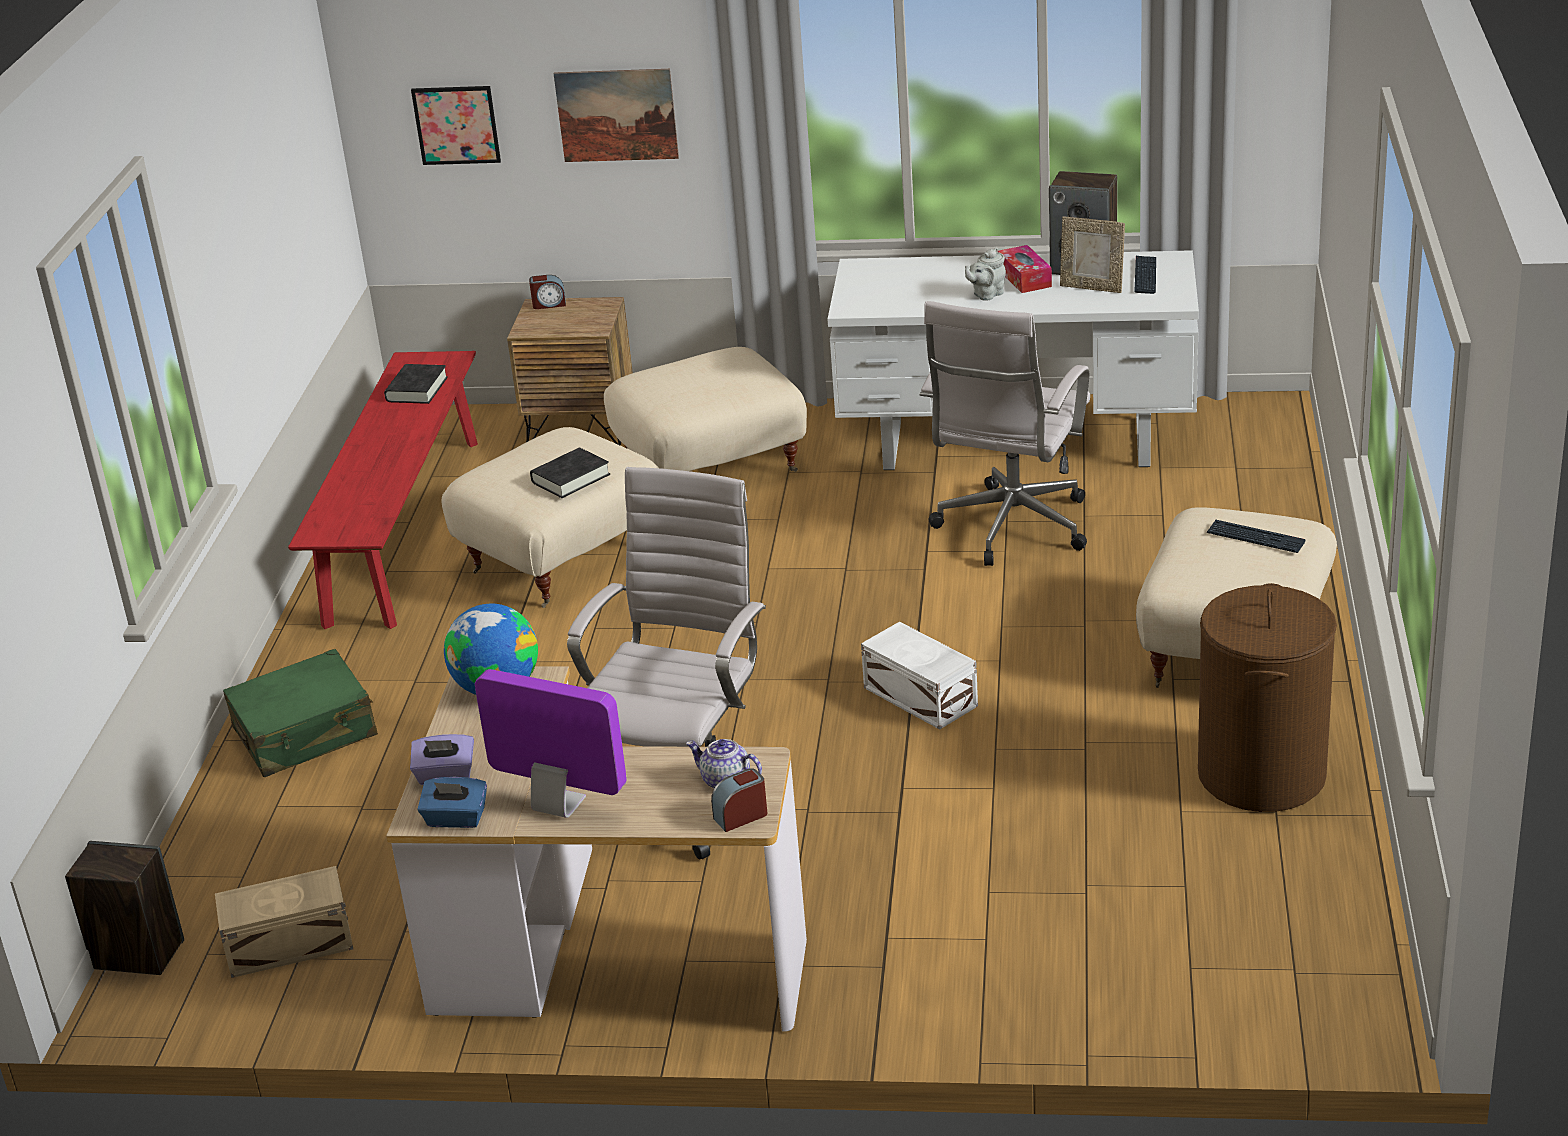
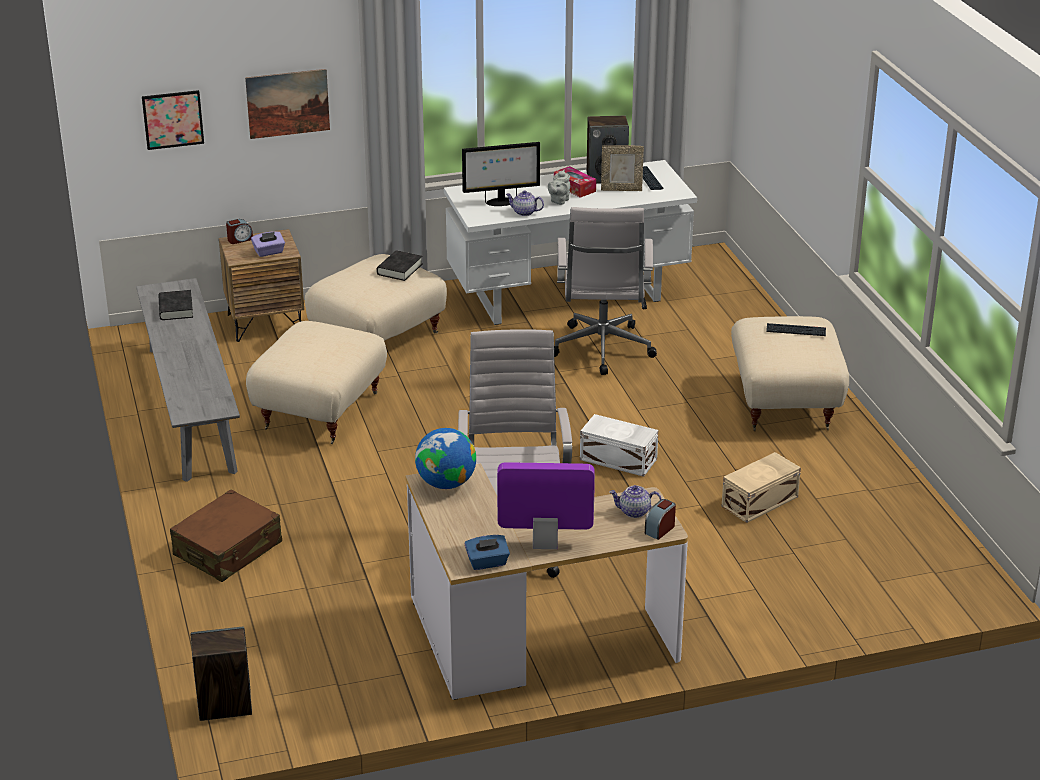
camera: 25 degrees left, 0 degrees up
(291, 945) = (326, 679): beige storage box -> beige storage box (761, 502)
(306, 733) = (228, 549): green suitcase -> brown suitcase
(404, 529) = (191, 408): red bench -> grey bench
(445, 776) = (458, 539): purple tissue box -> purple tissue box (269, 252)
(570, 478) = (339, 353): black book -> black book (399, 269)
(902, 288) = (501, 202): none -> monitor
(923, 306) = (524, 212): none -> teapot
(1262, 775) = (847, 470): brown laundry basket -> none

